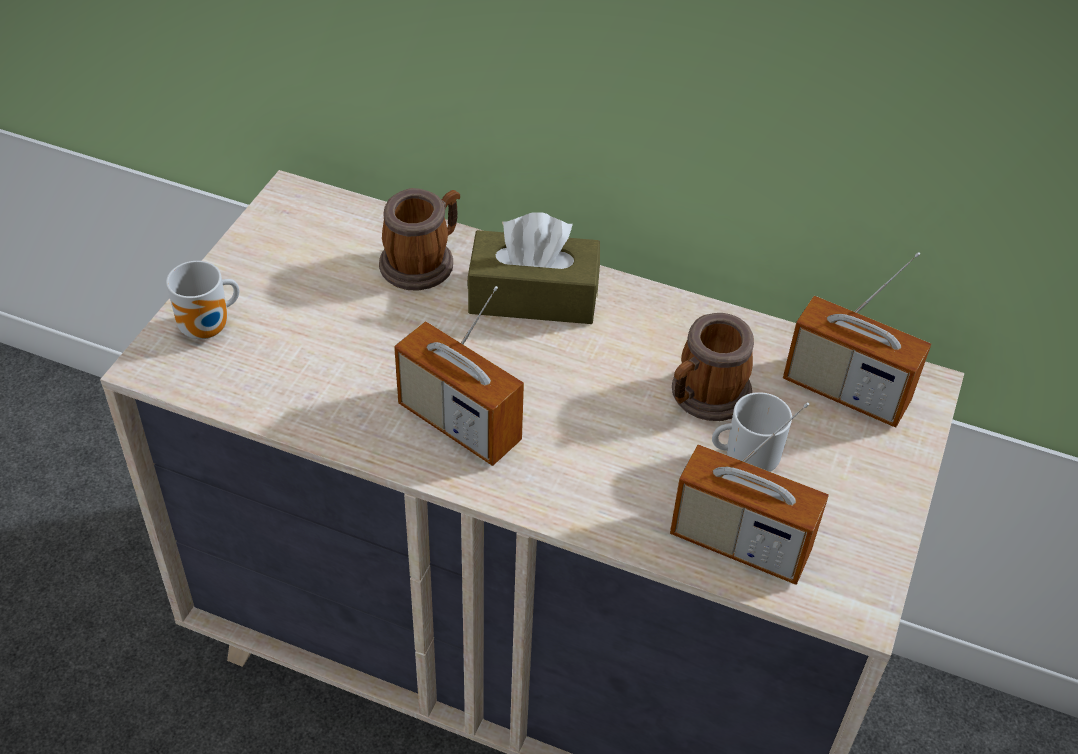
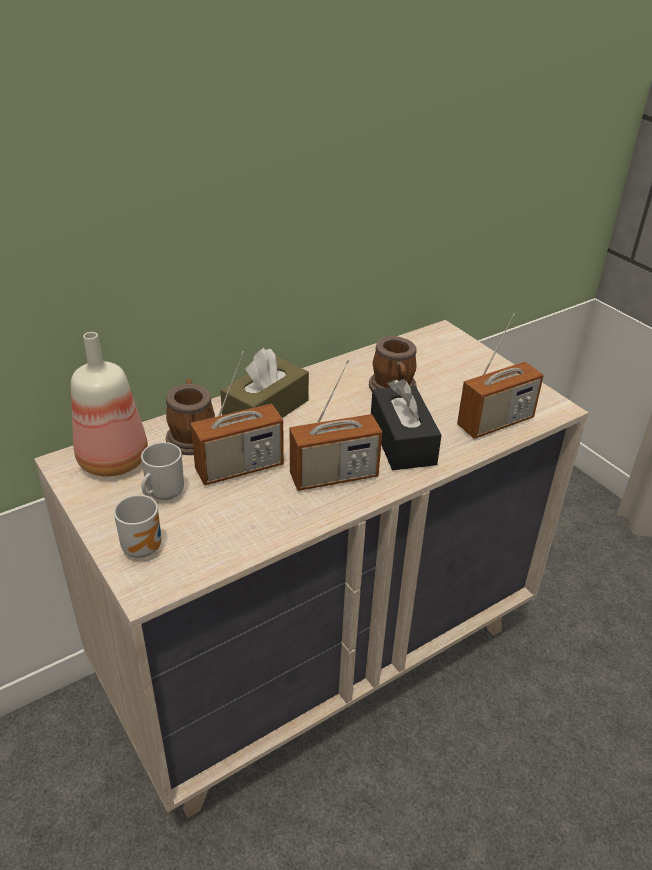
camera: 55 degrees left, 10 degrees down
(327, 228) = (116, 460): none -> bottle
(594, 458) = (402, 441): none -> black tissue box
(746, 460) = (445, 397): mug -> mug (162, 494)
(845, 391) = (428, 352): radio -> radio (239, 468)

